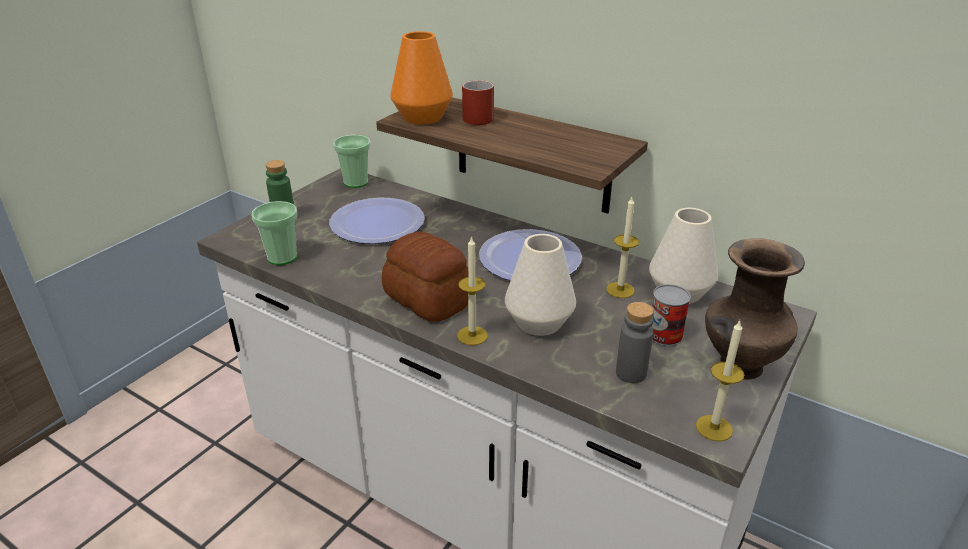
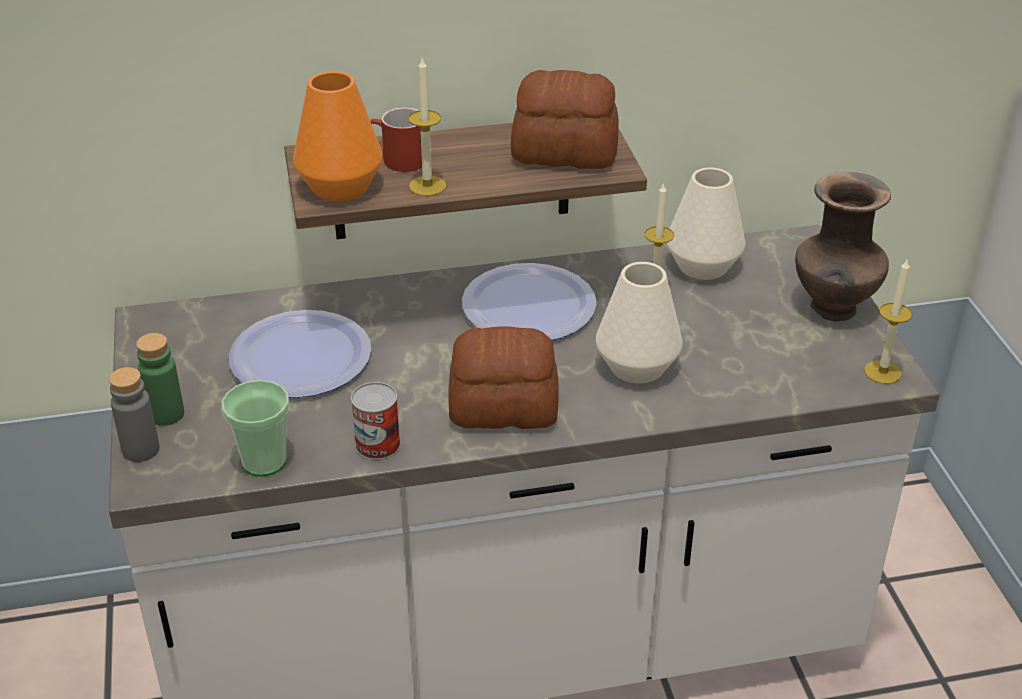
camera: 45 degrees left, 5 degrees up
(356, 182) = (177, 321): cup -> none
(472, 335) = (602, 416): candle -> candle (427, 186)
(576, 147) = (563, 151): none -> bread
(631, 373) = (771, 366): grey bottle -> grey bottle (141, 450)
(665, 334) = (747, 314): can -> can (377, 444)

